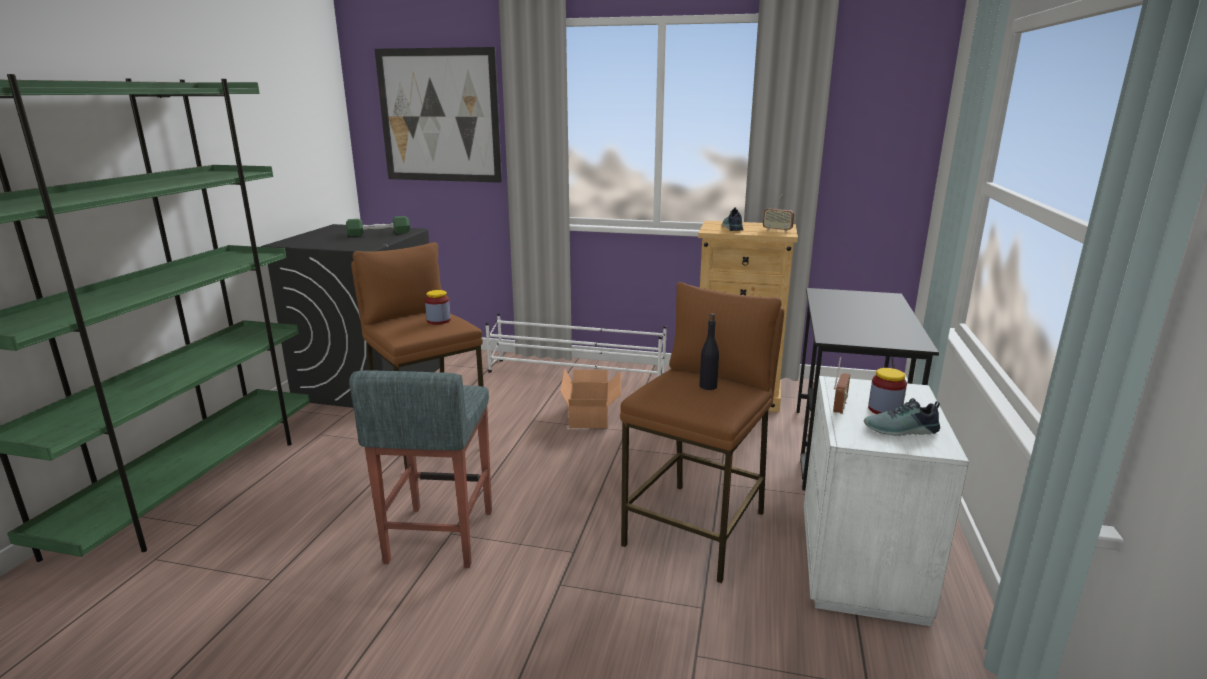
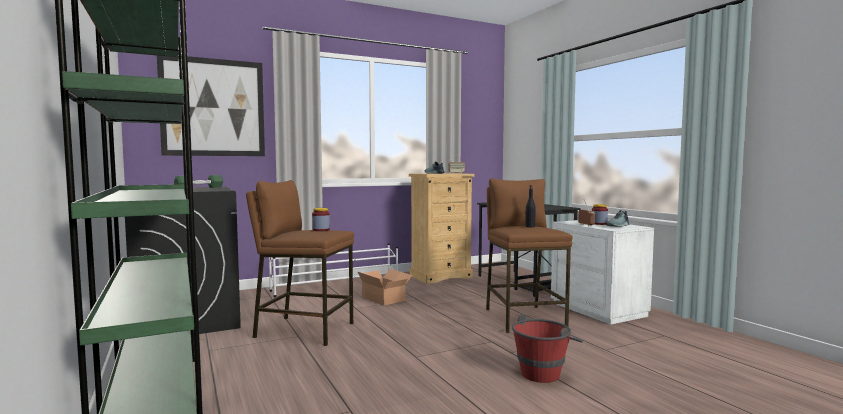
camera: 40 degrees left, 15 degrees down
(439, 537) = (413, 360): grey stool -> none
(532, 645) = (545, 372): none -> red bucket

